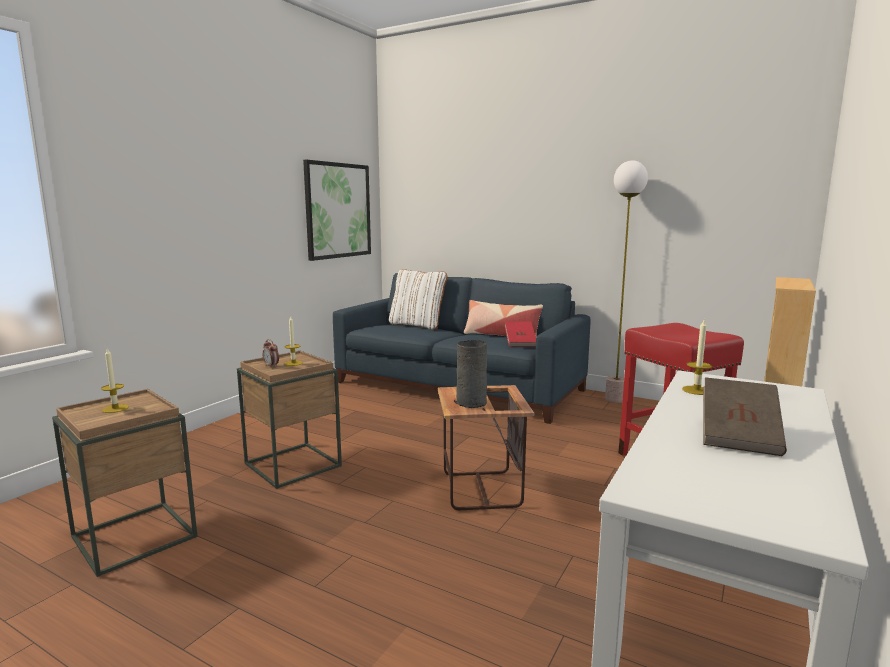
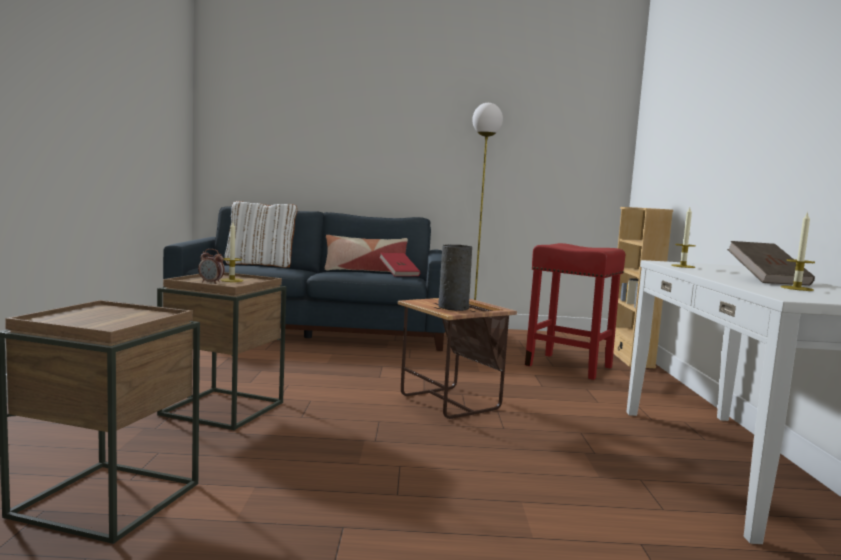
camera: 30 degrees left, 5 degrees down
(115, 408) = (97, 316): candle -> candle (796, 288)
(338, 210) = (162, 125): picture -> none

